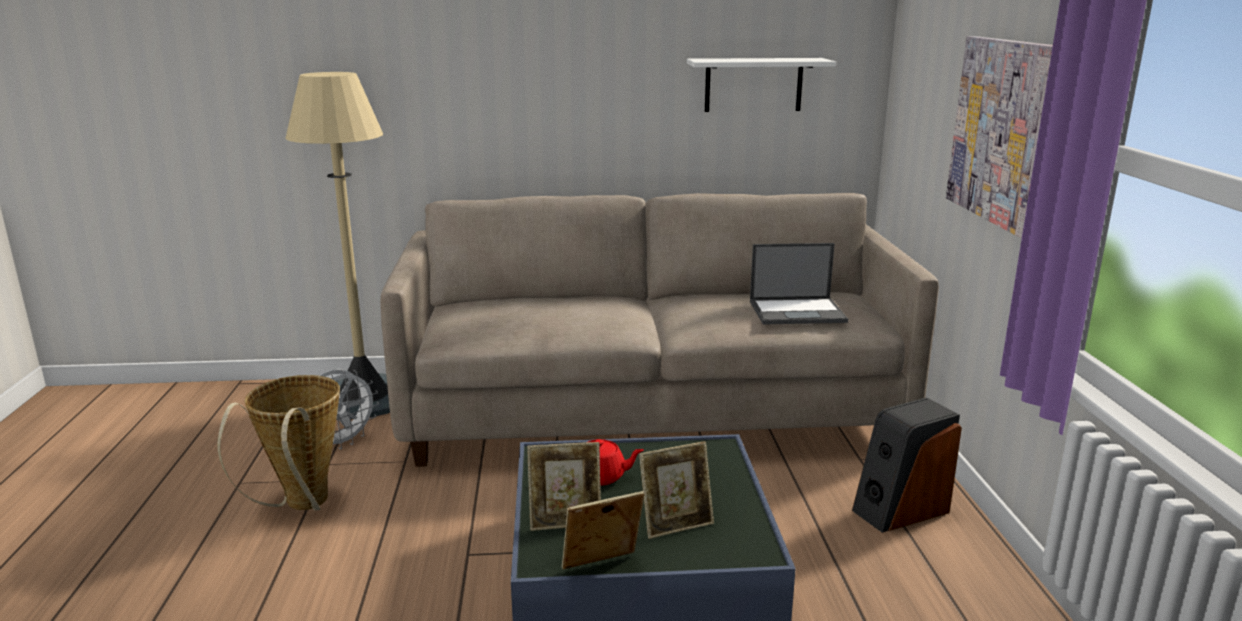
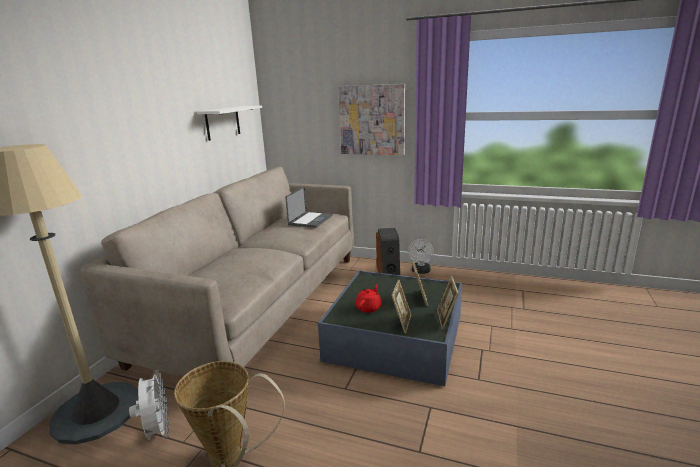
camera: 65 degrees left, 0 degrees up
(962, 553) = (421, 271): none -> white fan

